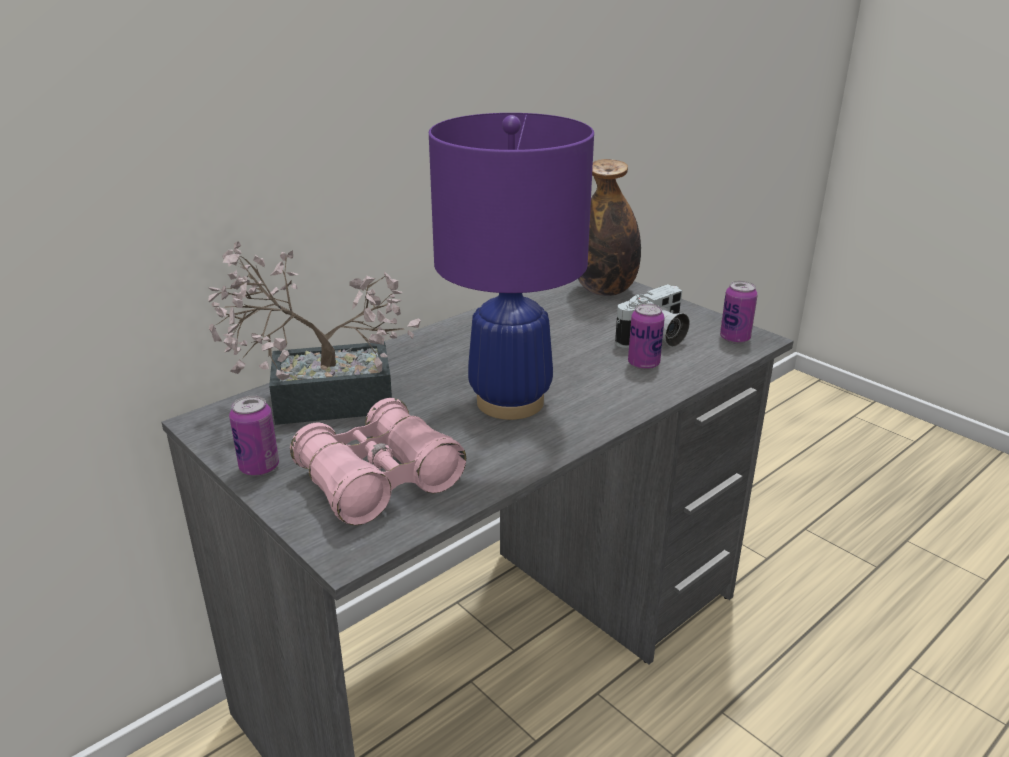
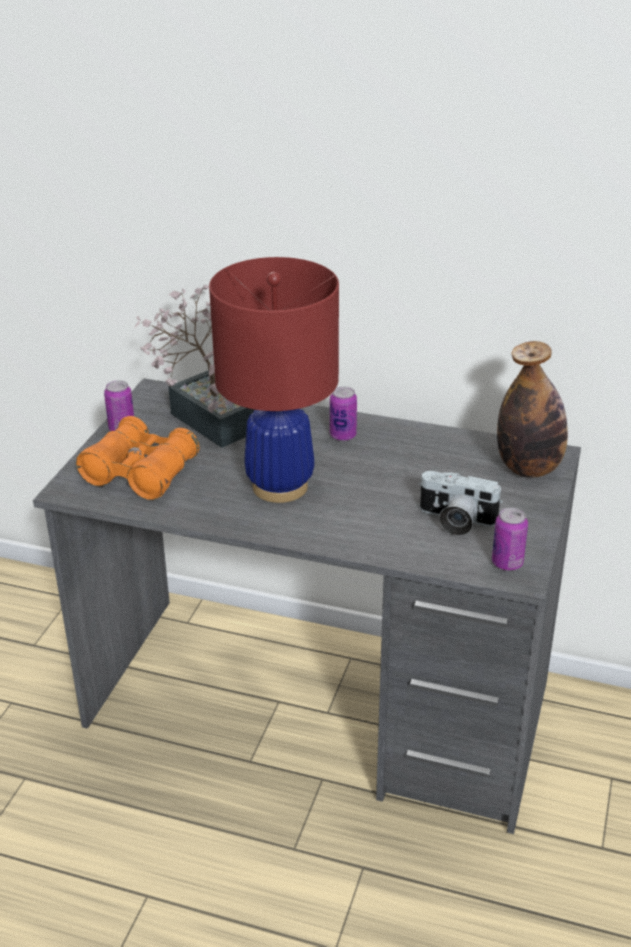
camera: 60 degrees right, 5 degrees up
(378, 480) = (141, 473): pink binoculars -> orange binoculars
(510, 401) = (280, 486): purple table lamp -> red table lamp
(643, 364) = (402, 527): can -> can (343, 435)

